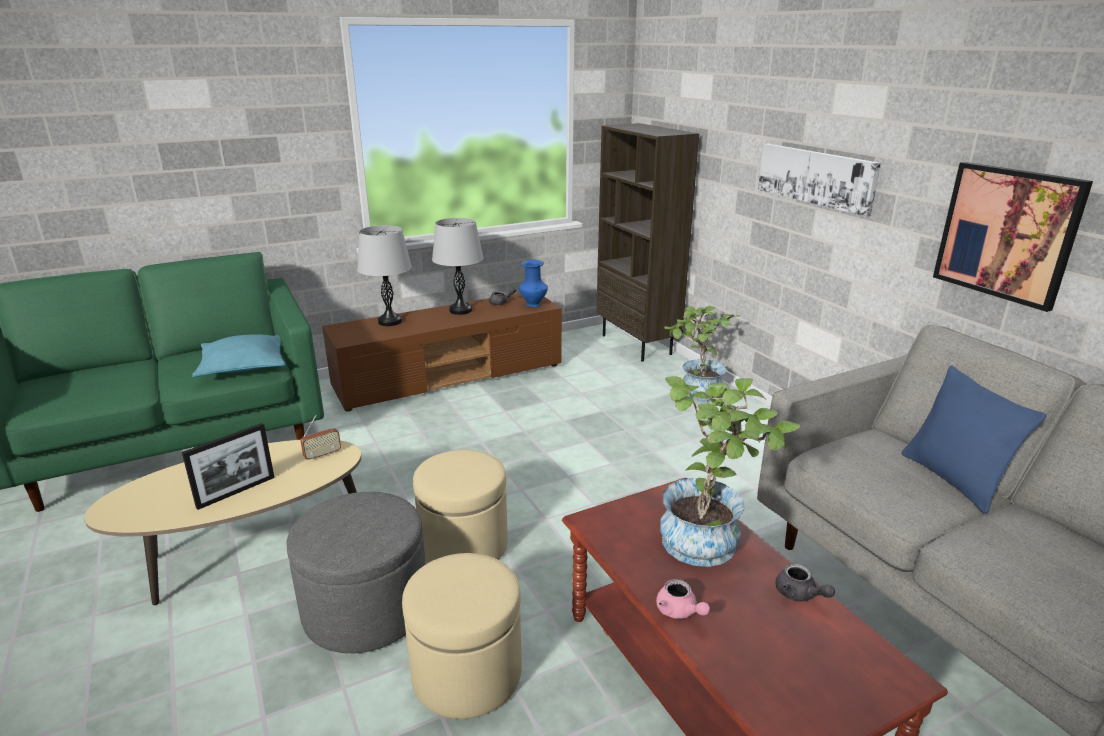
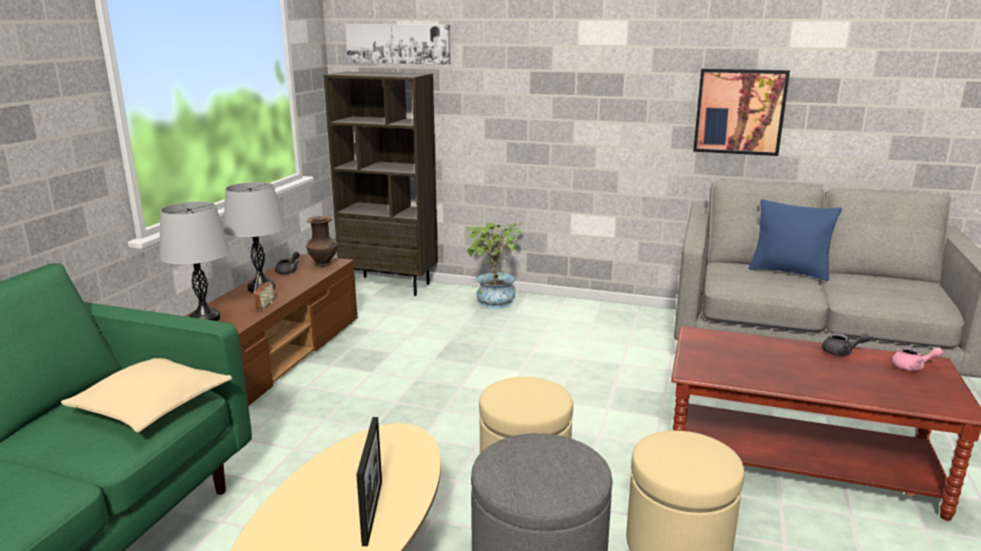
camera: 45 degrees left, 5 degrees down
(244, 366) = (152, 405): turquoise pillow -> beige pillow
(322, 455) = (386, 444): radio -> radio (265, 306)
(533, 305) = (324, 264): blue vase -> brown vase
(679, 612) = (823, 388): pink teapot -> pink teapot (912, 367)
(710, 540) = (760, 349): potted plant -> none
(816, 177) = (572, 95): picture -> picture (398, 44)

